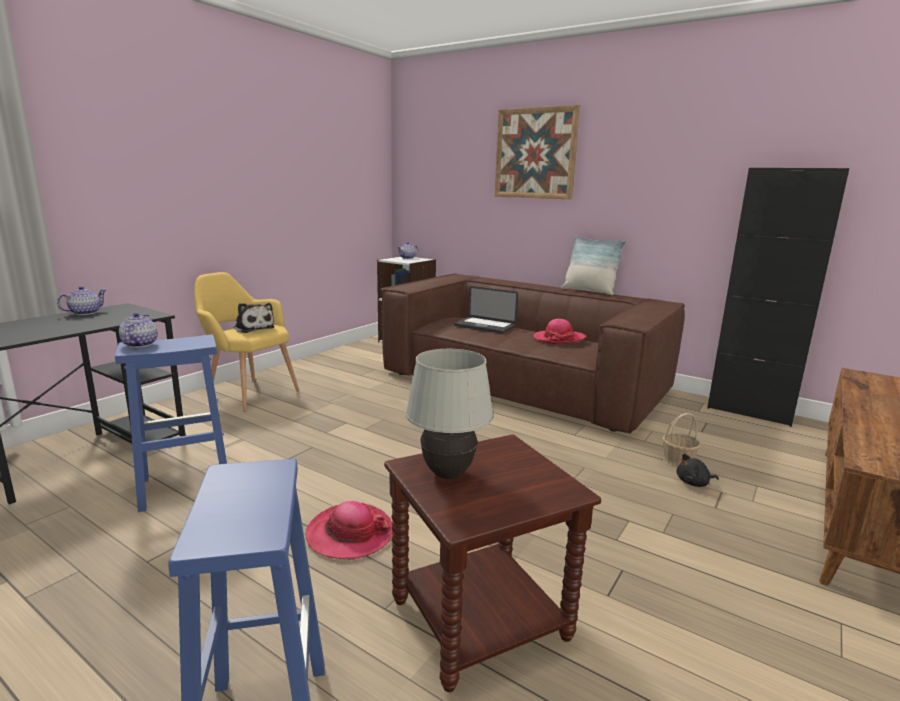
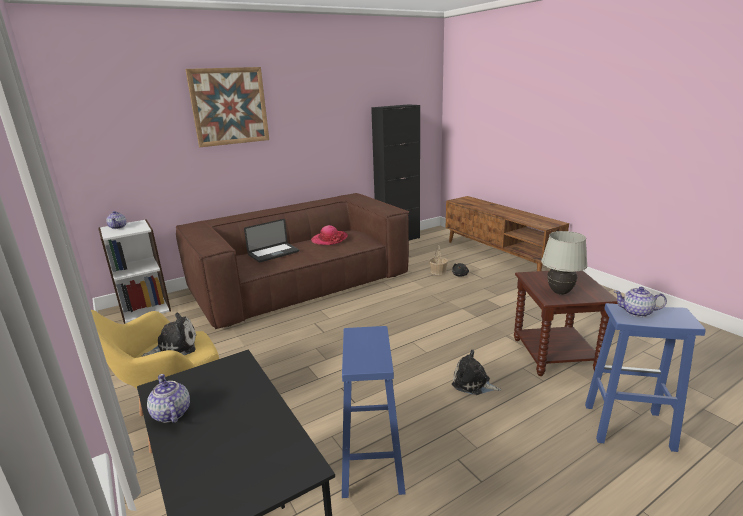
camera: 65 degrees left, 5 degrees up
(139, 344) = (361, 361): teapot -> teapot (637, 312)
(349, 534) = (473, 384): hat -> plush toy
(589, 291) = (301, 203): pillow -> none

